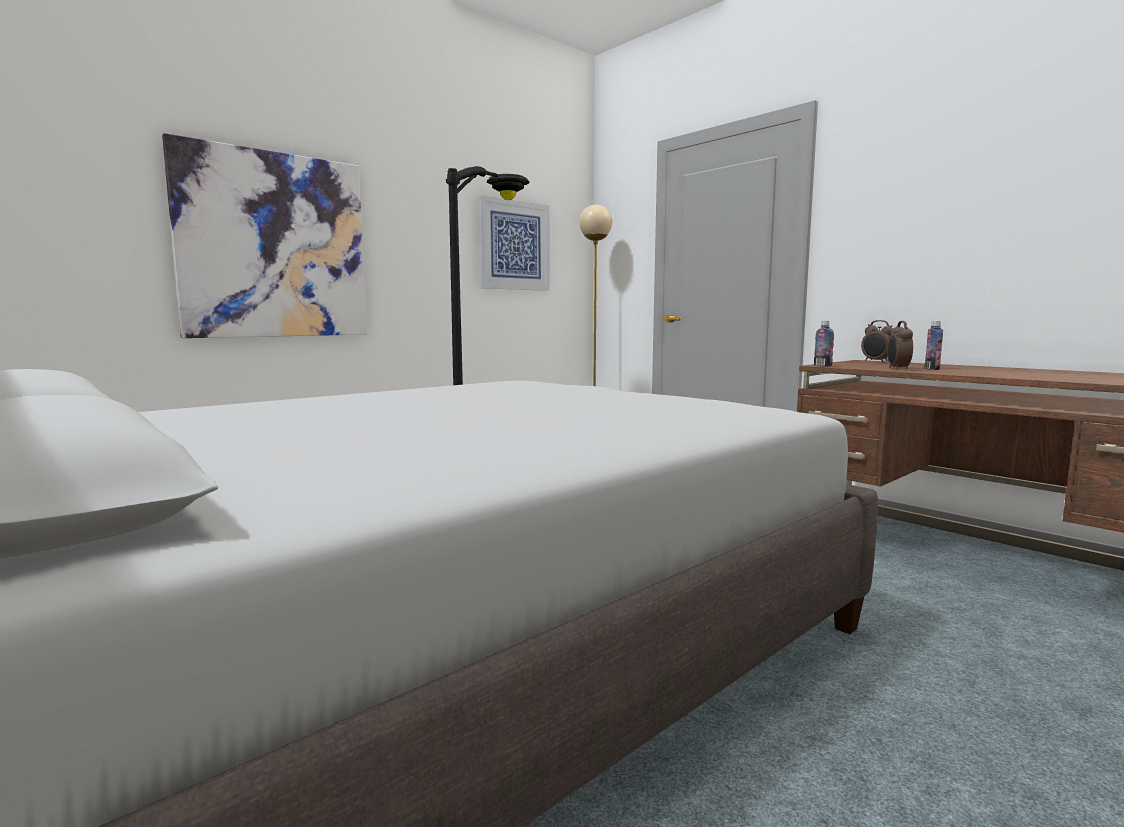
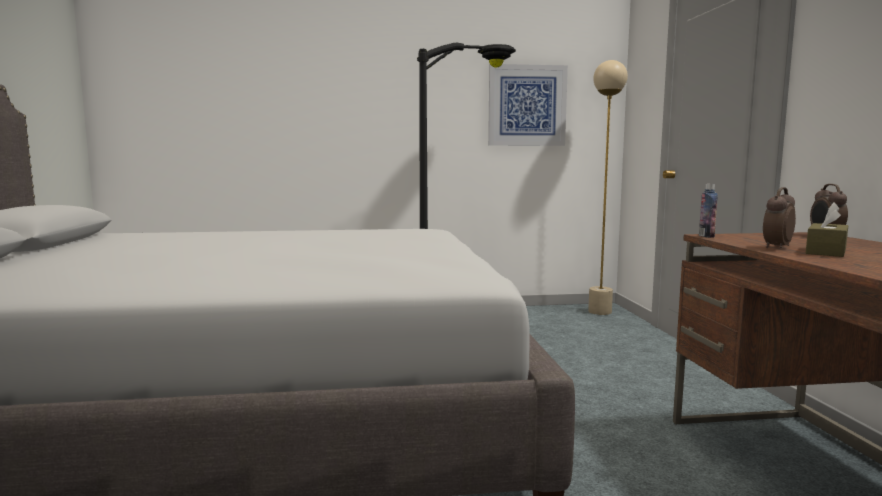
camera: 35 degrees right, 0 degrees up
(274, 246) = (313, 119): picture -> none
(932, 369) = (826, 251): bottle -> brown tissue box

